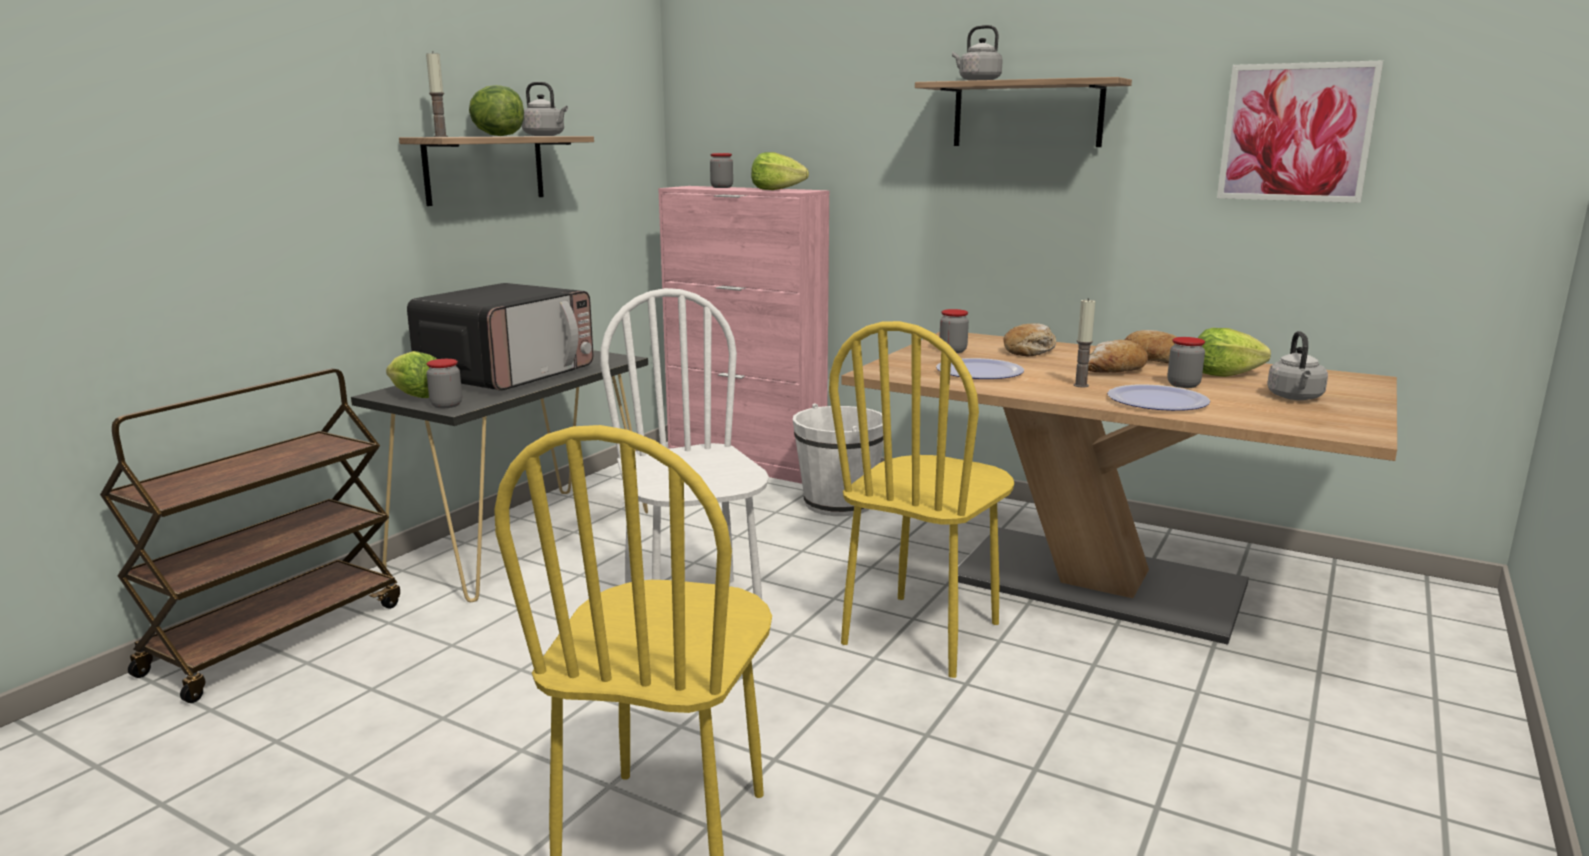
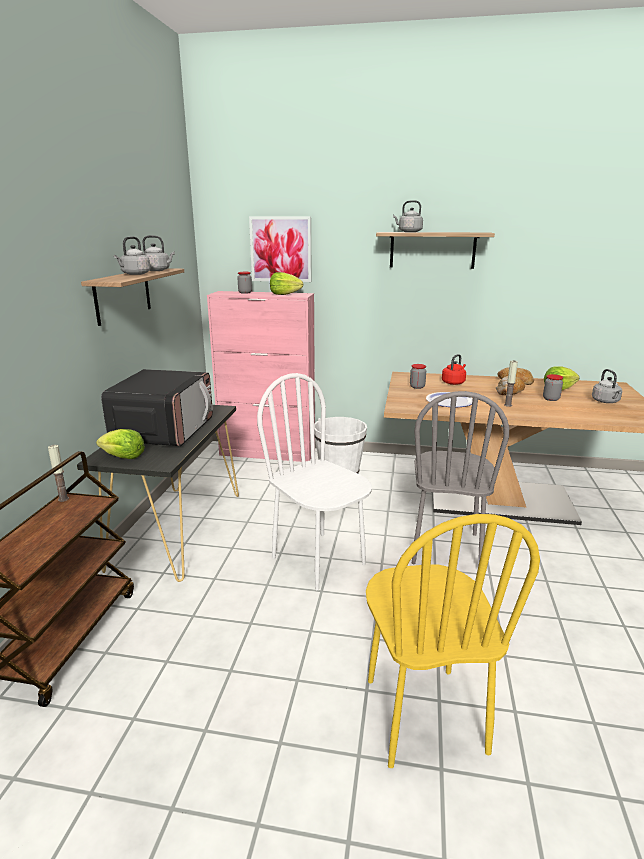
camera: 20 degrees left, 5 degrees up
(440, 136) = (111, 279): candle -> candle (63, 499)
(446, 405) = (154, 462): jar -> none
(497, 136) = (134, 274): lettuce -> grey kettle
(922, 634) = (446, 548): yellow chair -> grey chair
(1030, 351) = (454, 382): bread -> red kettle
(1157, 401) = (554, 412): plate -> none
(1296, 132) = (574, 262): picture -> picture (281, 249)

